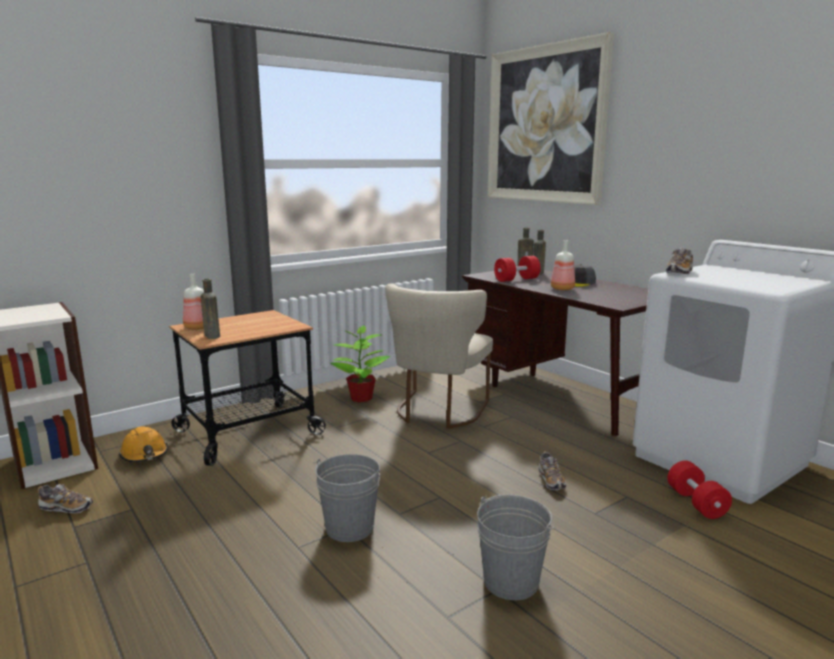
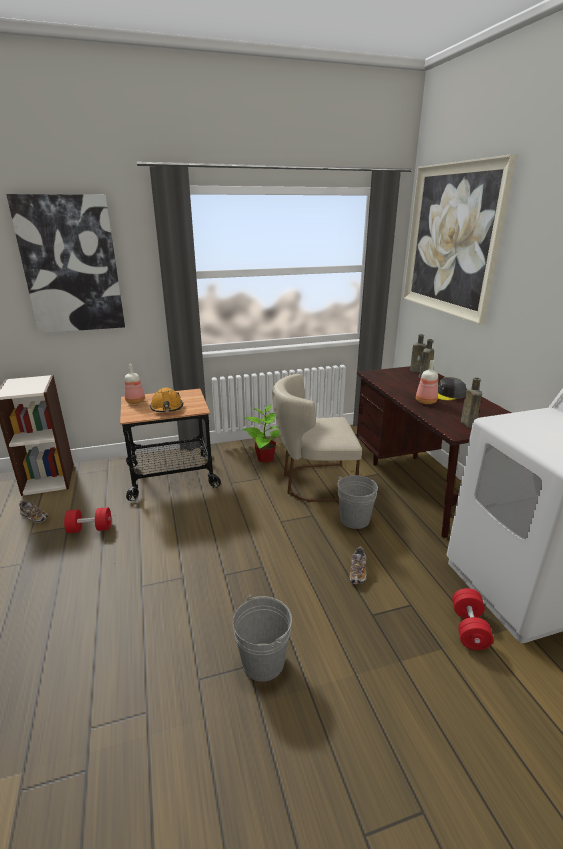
camera: 20 degrees right, 10 degrees up
(96, 145) = (71, 265): none -> picture
(144, 454) = (100, 482): orange hard hat -> orange hard hat (167, 408)
(211, 335) = (137, 412): brown bottle -> brown bottle (467, 423)
(349, 528) = (184, 578): grey bucket -> grey bucket (354, 519)
(438, 412) = (313, 482): beige chair -> beige chair turned 45 degrees clockwise
(516, 280) = (397, 383): red dumbbell -> red dumbbell (90, 529)
(679, 272) = (505, 419): shoe -> none

